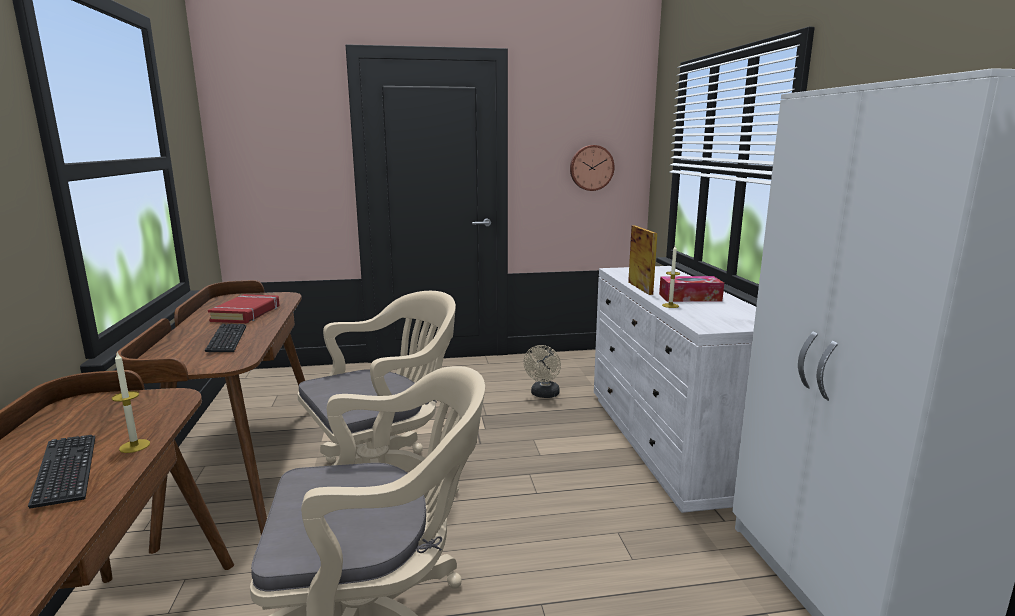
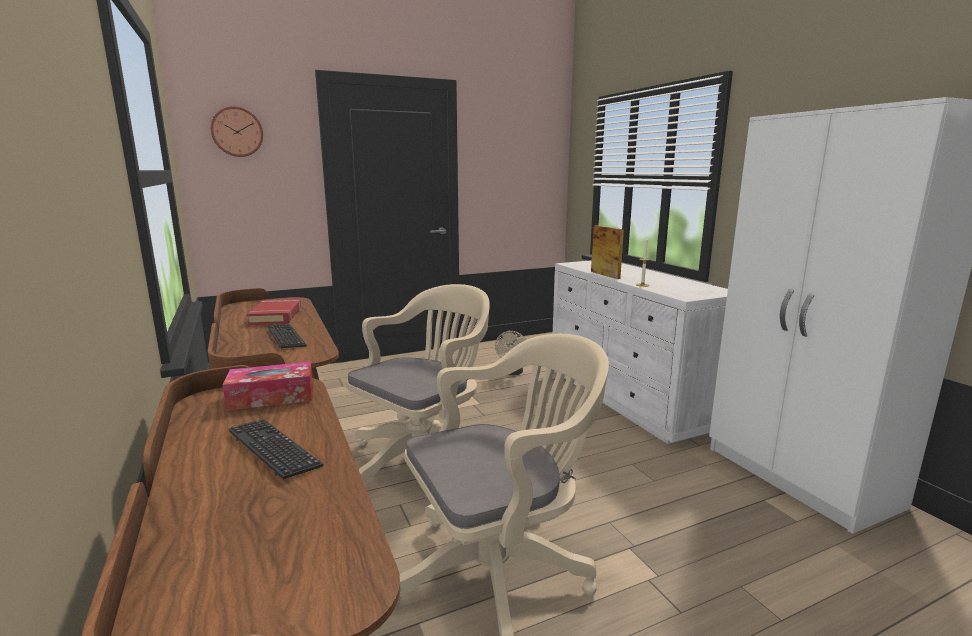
camera: 15 degrees left, 0 degrees up
(134, 446) = (313, 424): candle -> none
(591, 167) = (523, 183): wall clock -> wall clock (237, 132)
(690, 297) = (649, 279): tissue box -> tissue box (272, 397)

